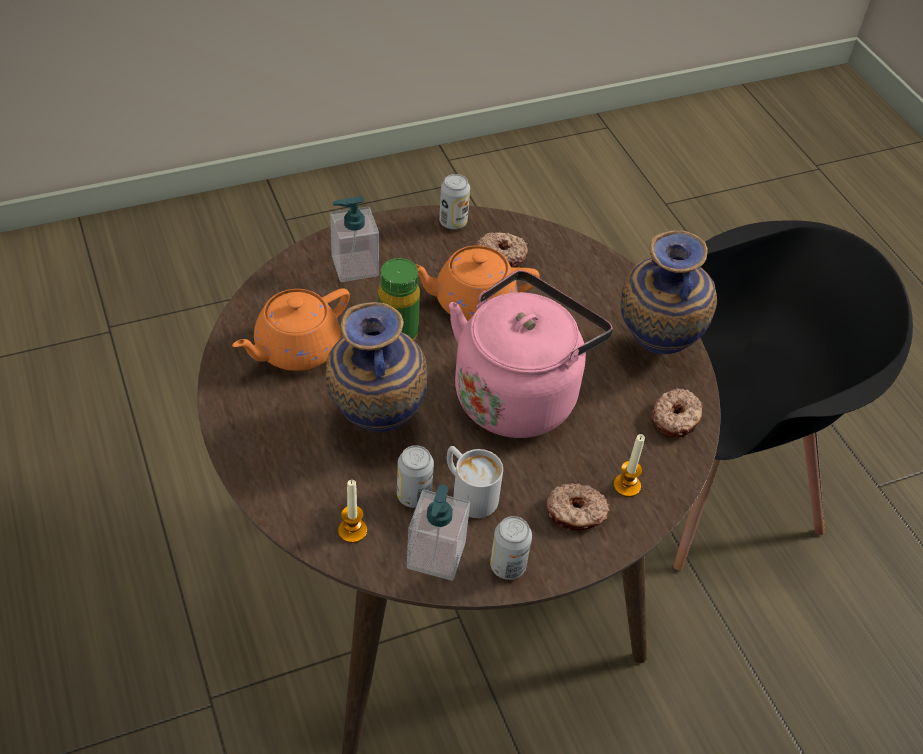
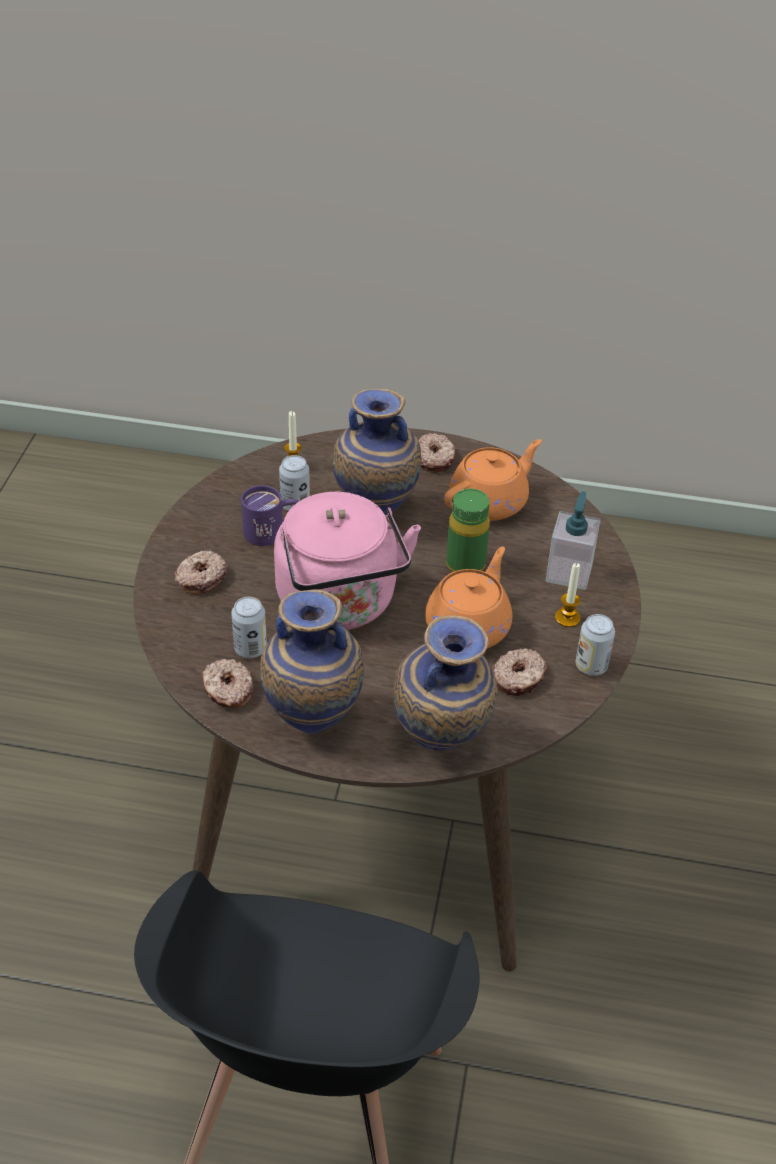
camera: 125 degrees right, 5 degrees down
(254, 417) = (435, 458): none -> donut
(295, 349) = (490, 502): orange teapot -> orange teapot turned 60 degrees clockwise
(436, 555) = (237, 494): soap dispenser -> none
(468, 492) = (272, 532): white mug -> purple mug
(507, 566) = (195, 523): can -> can (250, 648)
(604, 272) = (441, 746): none -> vase
(626, 486) = (196, 620): candle -> candle (567, 618)

